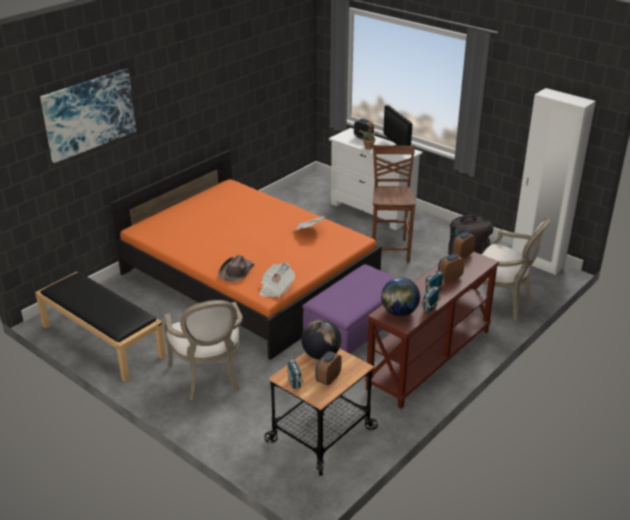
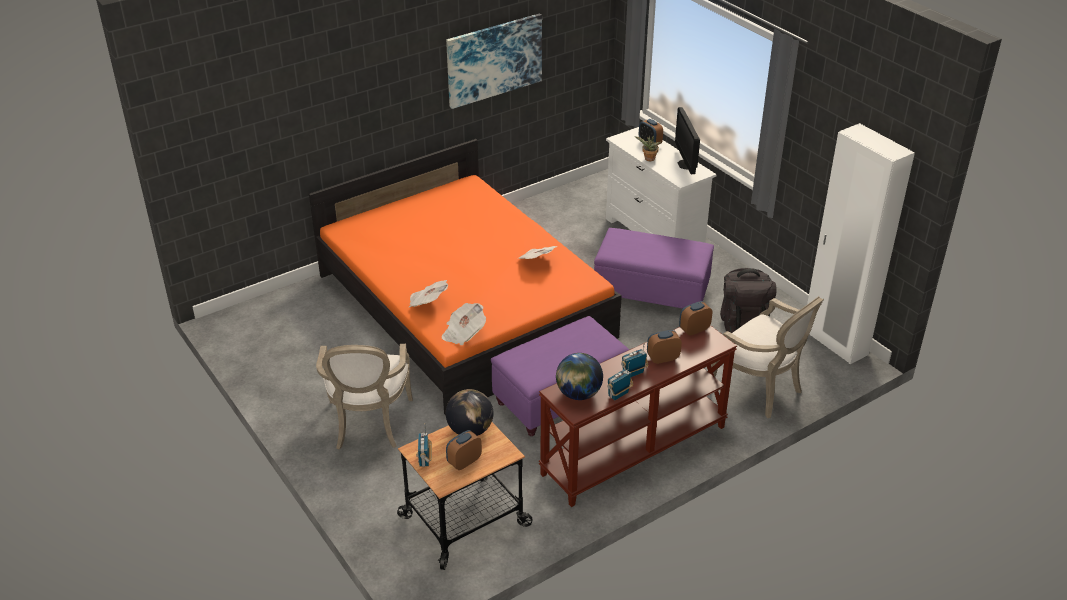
camera: 15 degrees right, 5 degrees up
(89, 114) = (286, 91): picture -> picture (494, 60)
(101, 341) = (269, 357): black bench -> none
(236, 271) = (428, 302): brown hat -> newspaper
(390, 250) = (652, 294): brown chair -> purple ottoman

